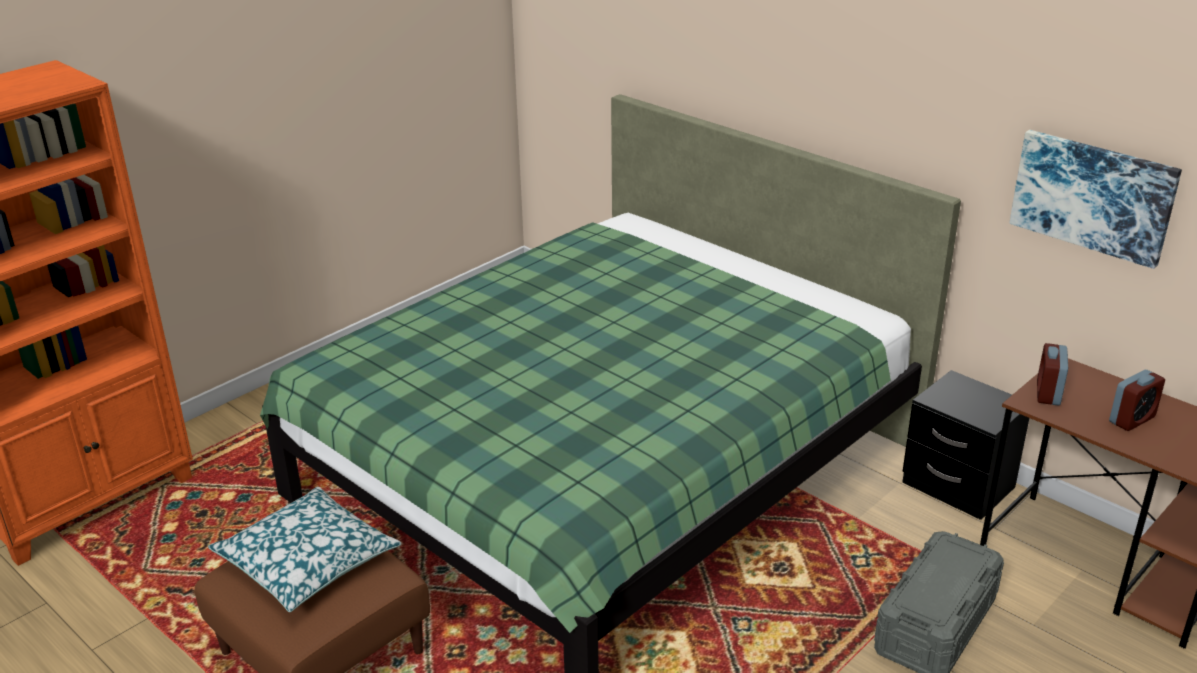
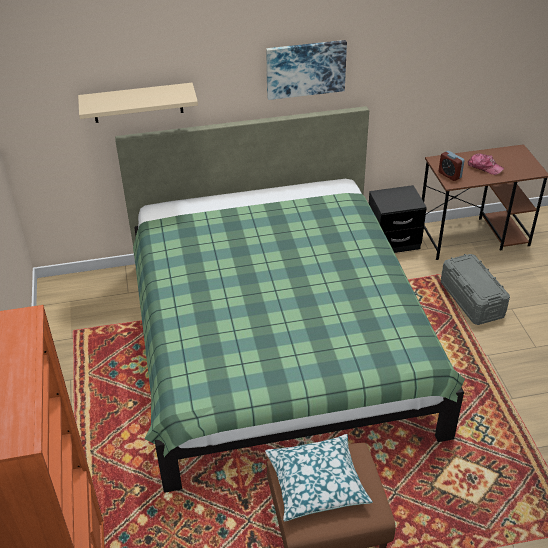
camera: 55 degrees left, 10 degrees up
(653, 56) = (137, 103): none -> beige shelf
(1093, 196) = (431, 77): picture -> picture (305, 68)
(1132, 419) = (484, 167): alarm clock -> cap

